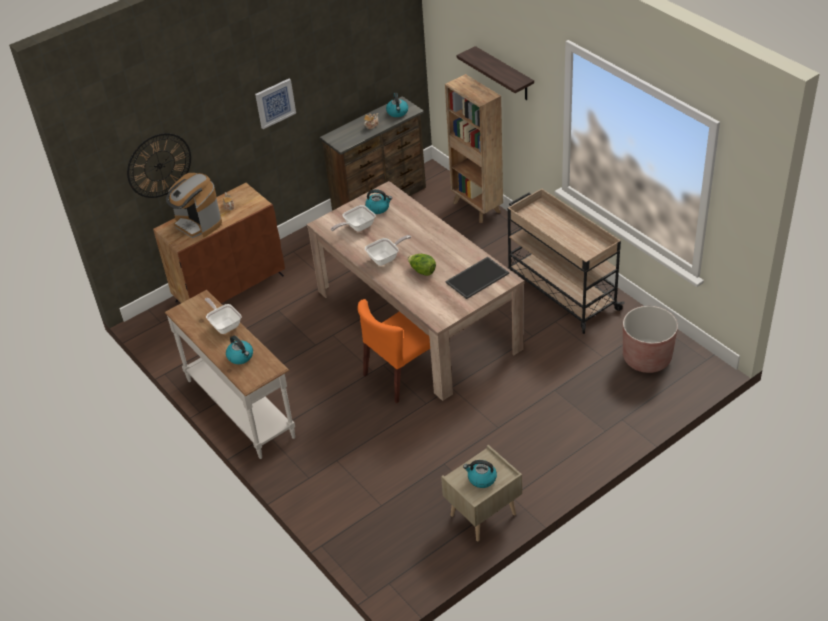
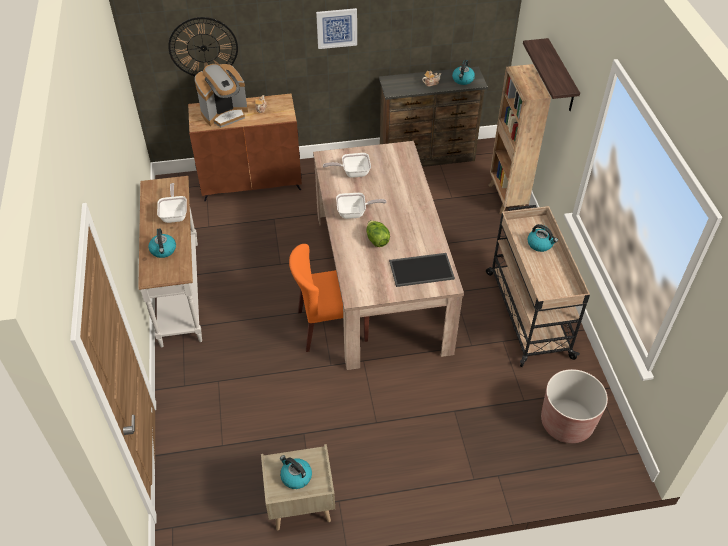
camera: 25 degrees right, 5 degrees up
(198, 223) = (225, 114): coffee machine -> coffee machine turned 105 degrees counterclockwise
(378, 208) = (384, 162): kettle -> kettle (540, 244)

